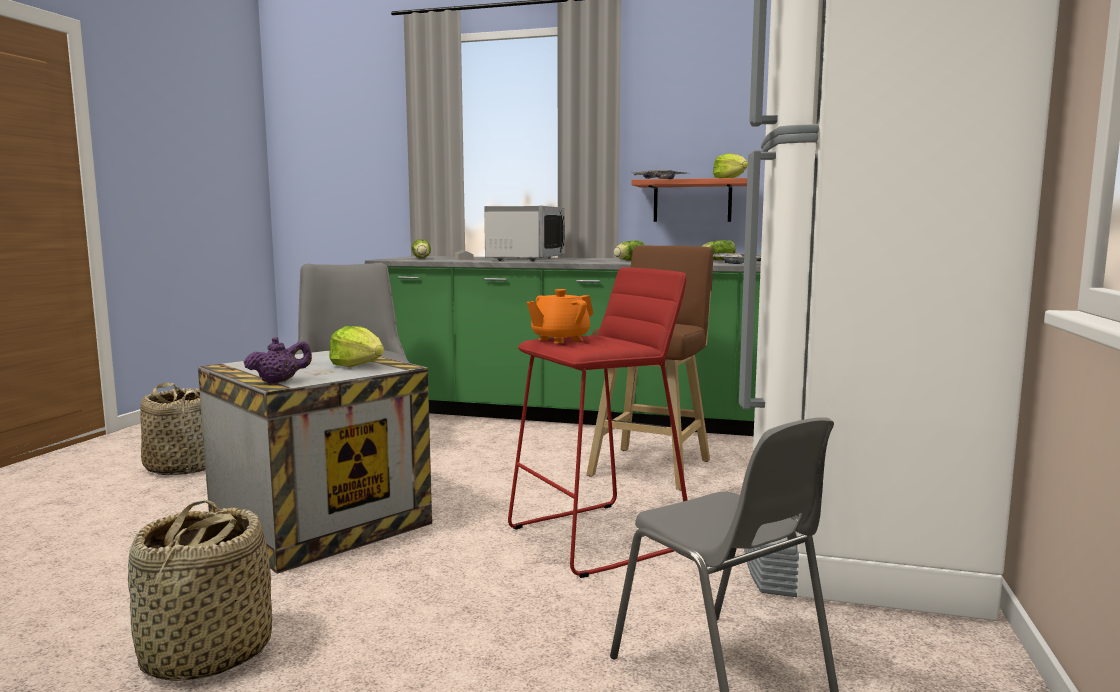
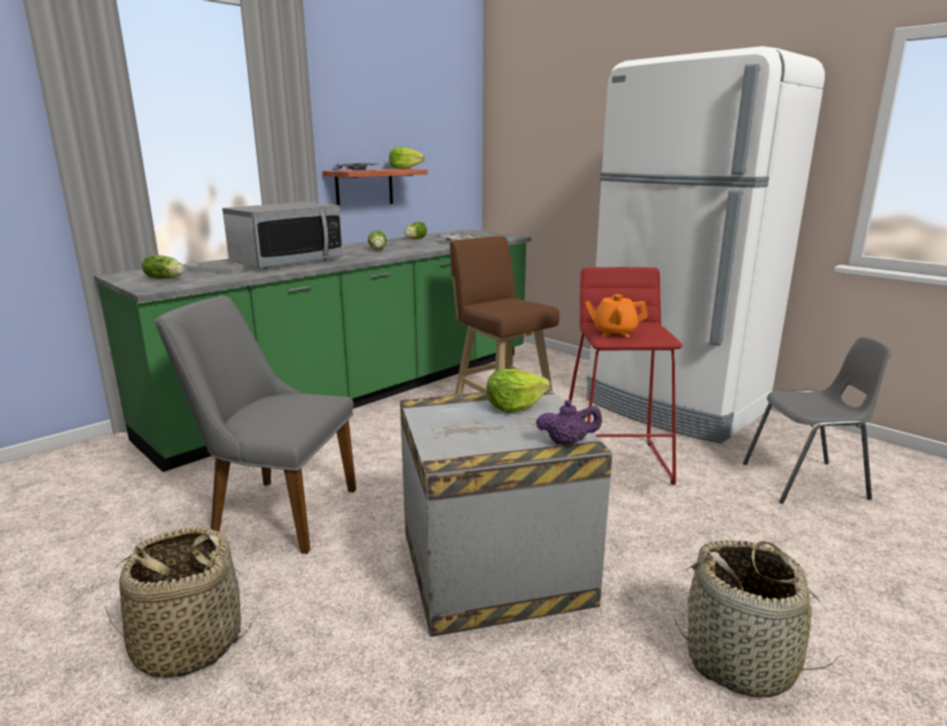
camera: 60 degrees left, 10 degrees up
(279, 381) = (567, 442): purple teapot -> purple teapot turned 90 degrees clockwise
(525, 259) = (287, 261): microwave -> microwave turned 90 degrees clockwise
(560, 339) = (614, 332): orange teapot -> orange teapot turned 105 degrees clockwise

